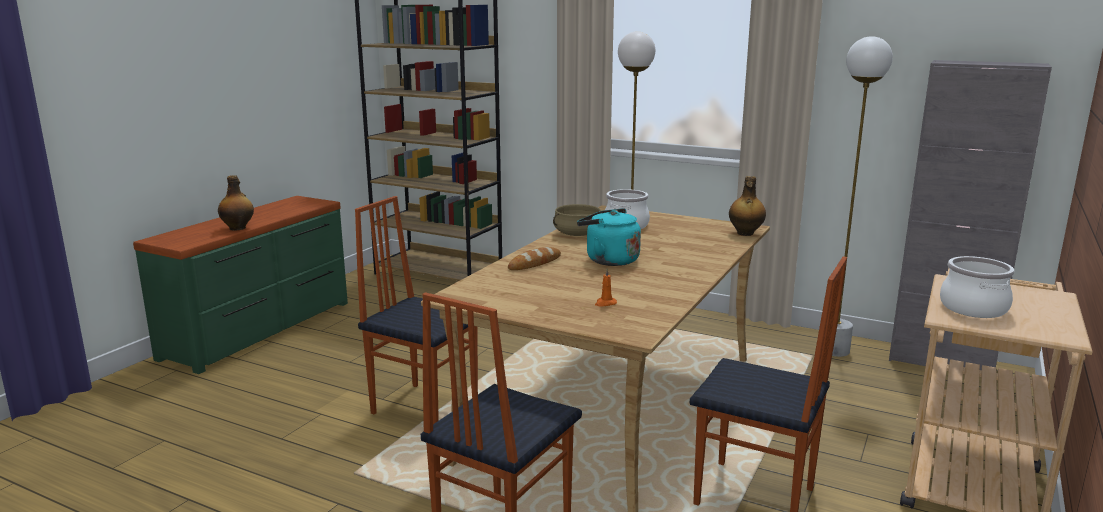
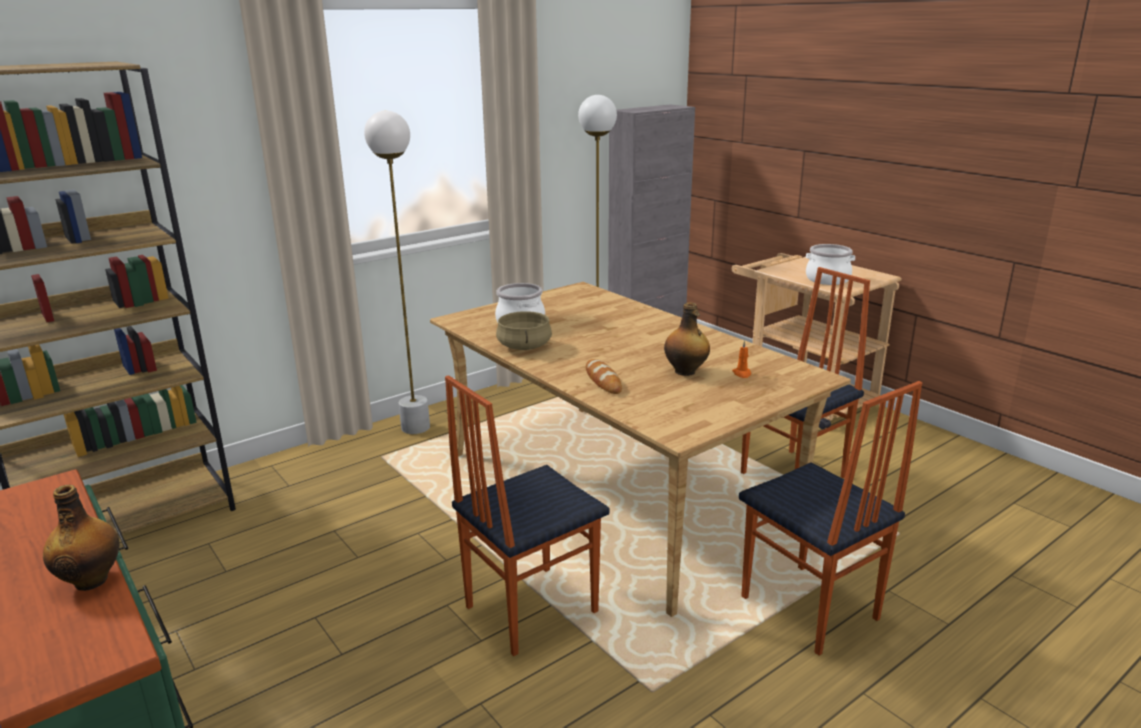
camera: 65 degrees left, 5 degrees up
(609, 260) = (623, 350): turquoise kettle -> none
(745, 233) = (596, 292): bottle -> bottle (685, 372)

